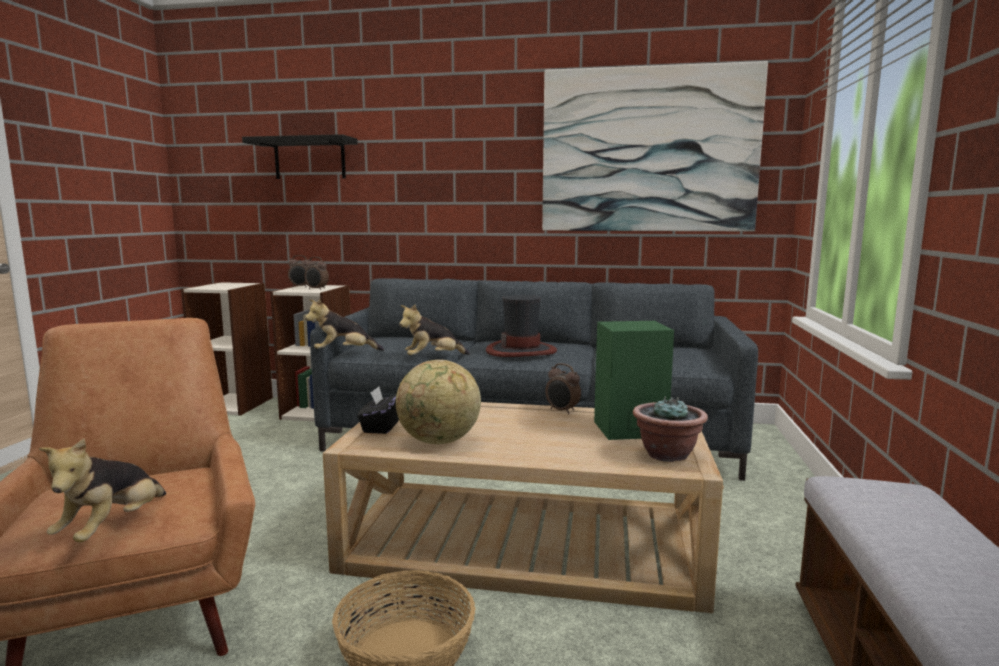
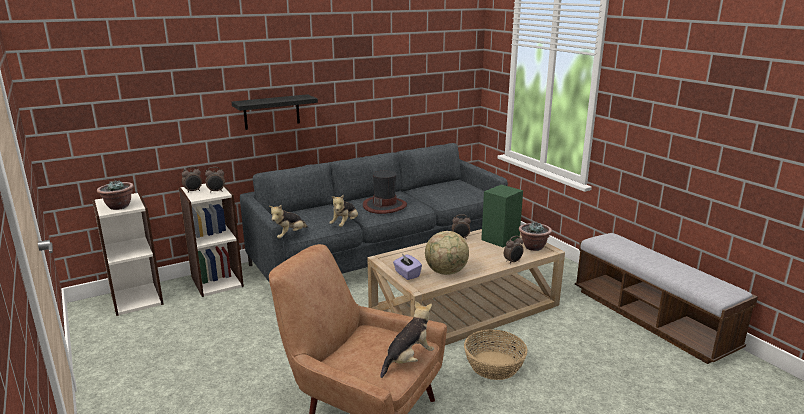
camera: 40 degrees left, 10 degrees up
(112, 528) = (408, 360): plush toy -> plush toy turned 105 degrees counterclockwise
(216, 286) = (118, 206): none -> potted plant
(309, 159) = (175, 84): black shelf -> black shelf (271, 112)
(381, 427) = (407, 274): black tissue box -> purple tissue box
(576, 462) = (513, 262): none -> alarm clock
(648, 150) = (412, 64): picture -> none

